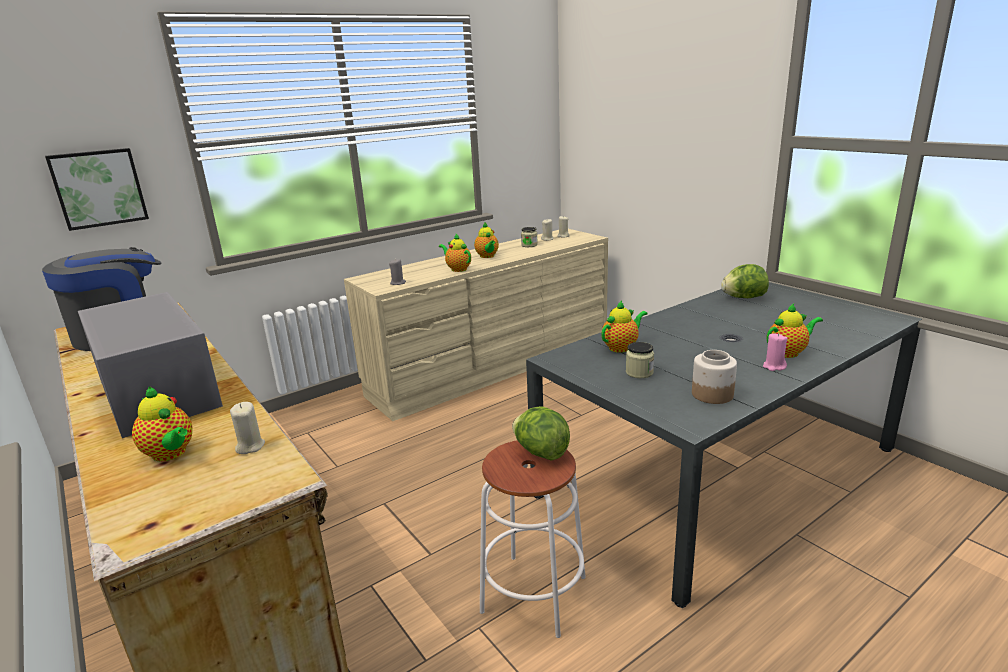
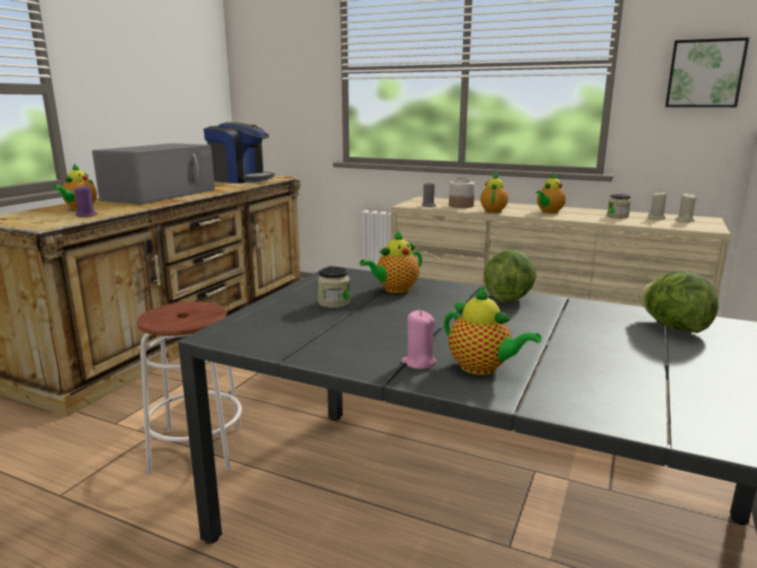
camera: 60 degrees right, 5 degrees down
(98, 188) = (289, 92): picture -> picture (705, 74)
(250, 446) = (87, 215): beige candle -> purple candle
(541, 452) = (202, 315): lettuce -> lettuce (508, 298)
(621, 347) = (394, 289): teapot -> teapot turned 120 degrees clockwise
(711, 394) = (301, 337): jar -> jar (461, 206)

